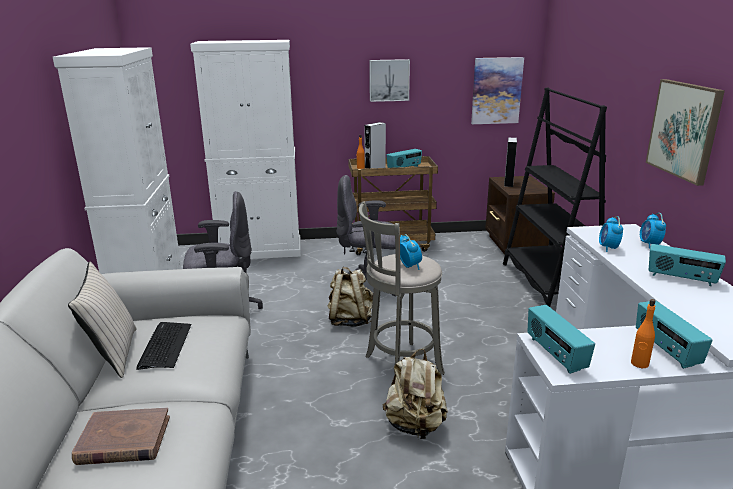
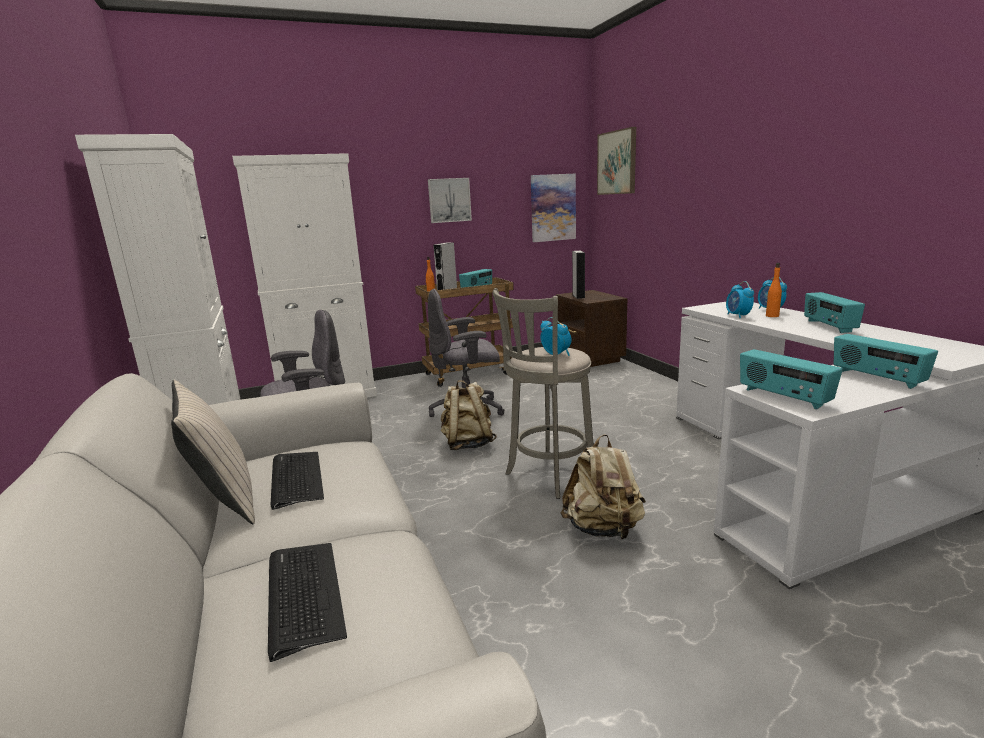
camera: 15 degrees left, 5 degrees down
(123, 440) = (303, 595): brown book -> keyboard
(548, 286) = (645, 385): black bookcase -> none
(639, 364) = (869, 391): orange bottle -> orange bottle (772, 316)
(681, 278) = (829, 326): radio -> radio turned 75 degrees clockwise
(684, 130) = (785, 194): picture -> picture (617, 162)

